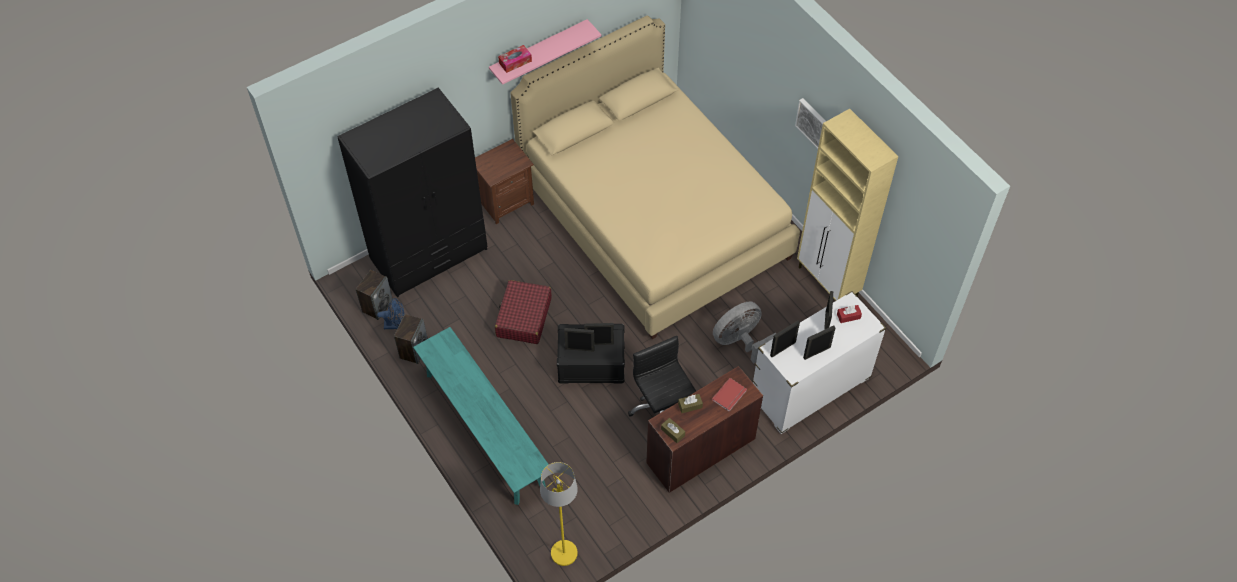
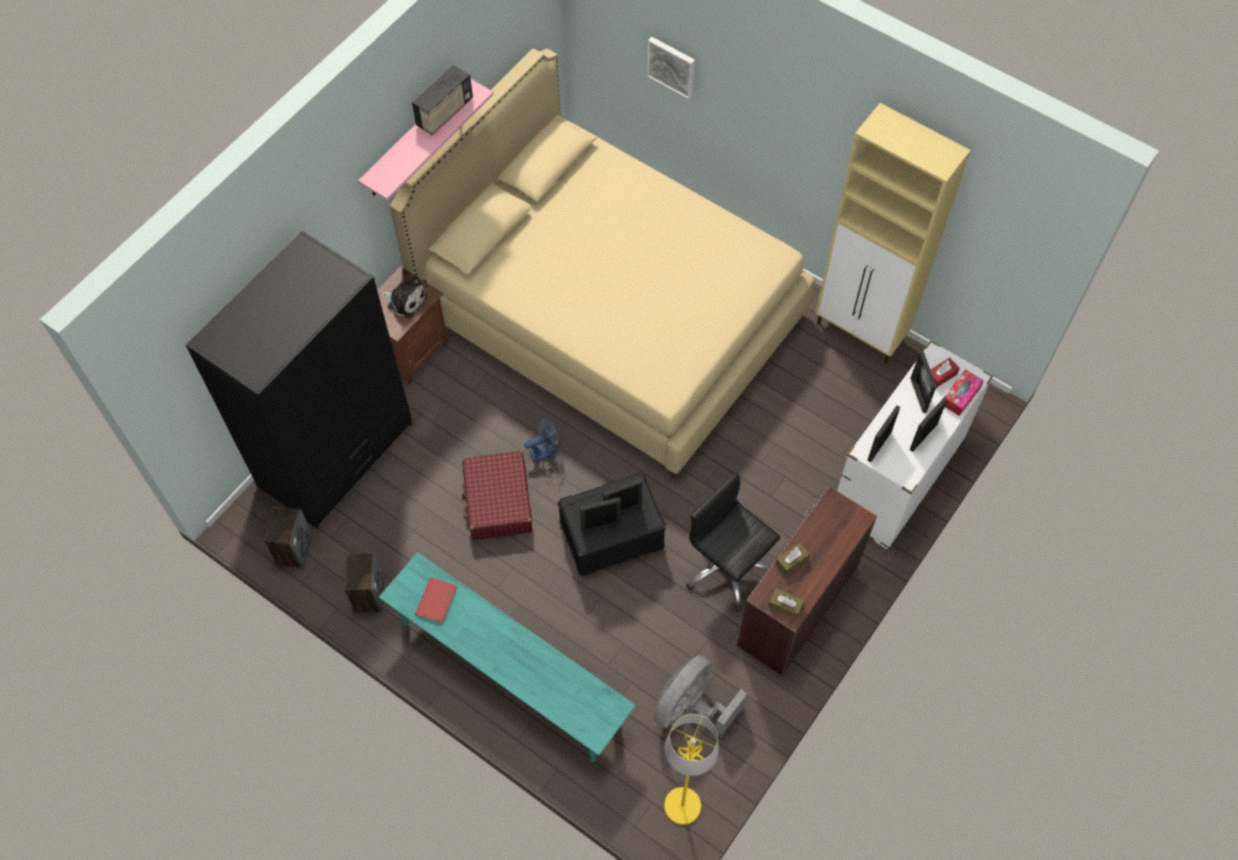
camera: 20 degrees left, 5 degrees up
(395, 324) = (330, 567): blue fan -> blue fan (545, 451)
(506, 161) = (405, 300): none -> plush toy
(515, 62) = (392, 163): tissue box -> tissue box (960, 396)
(563, 39) = (445, 113): none -> radio
(730, 395) = (836, 530): red book -> red book (438, 601)
(741, 342) = (787, 444): grey fan -> grey fan (691, 708)
(813, 123) = (813, 135): picture -> picture (672, 66)

